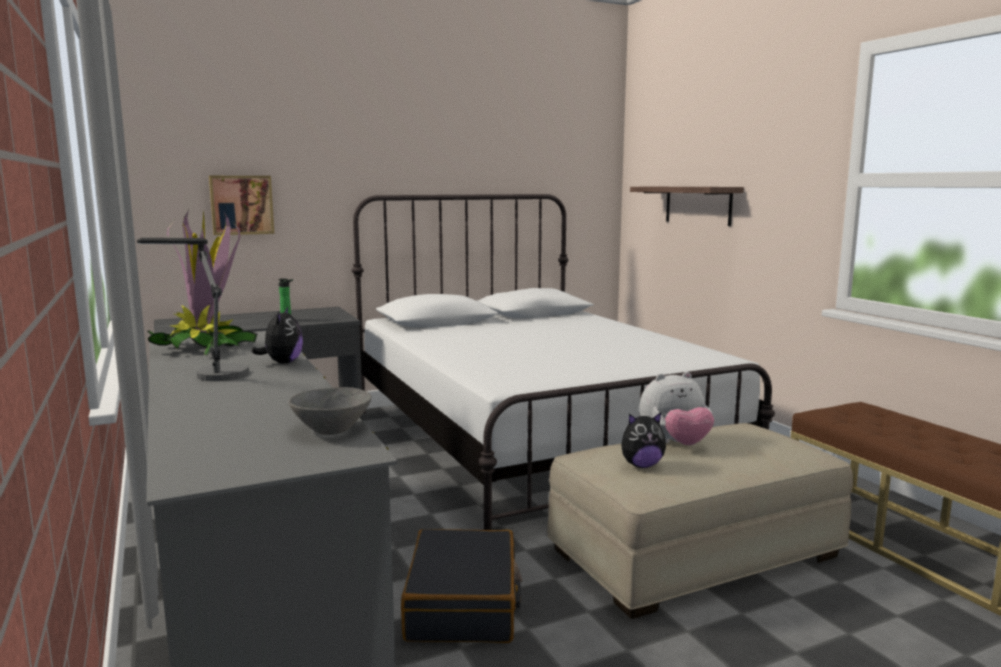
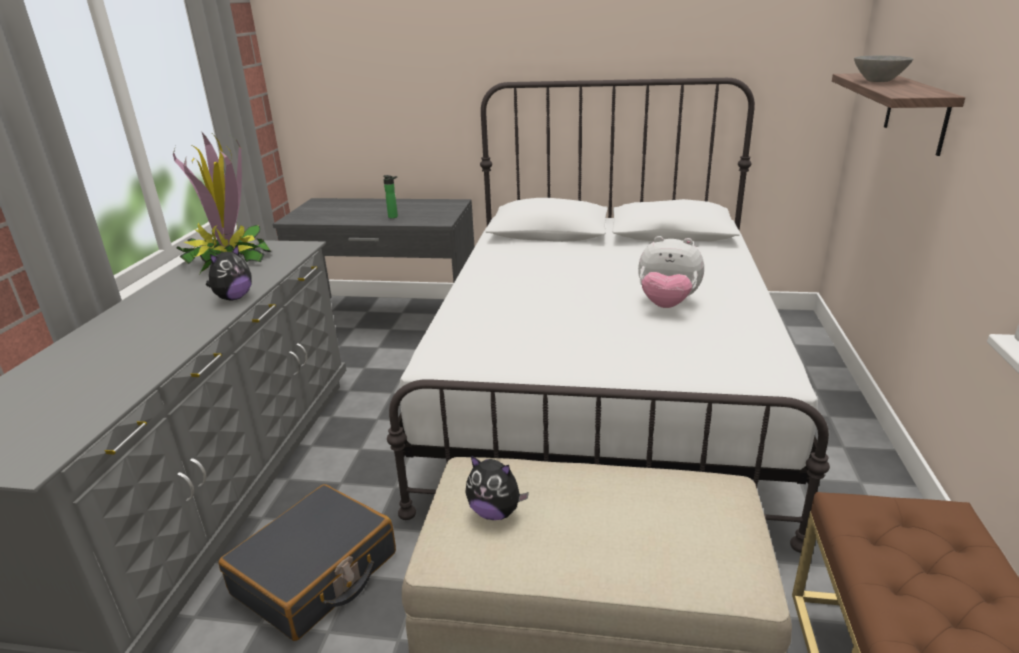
camera: 35 degrees right, 15 degrees up
(210, 373) = (166, 301): table lamp -> none
(241, 205) = (377, 92): picture -> none
(333, 430) = (81, 420): grey bowl -> grey bowl (879, 81)
(675, 444) = (584, 489): plush toy -> plush toy (667, 304)

